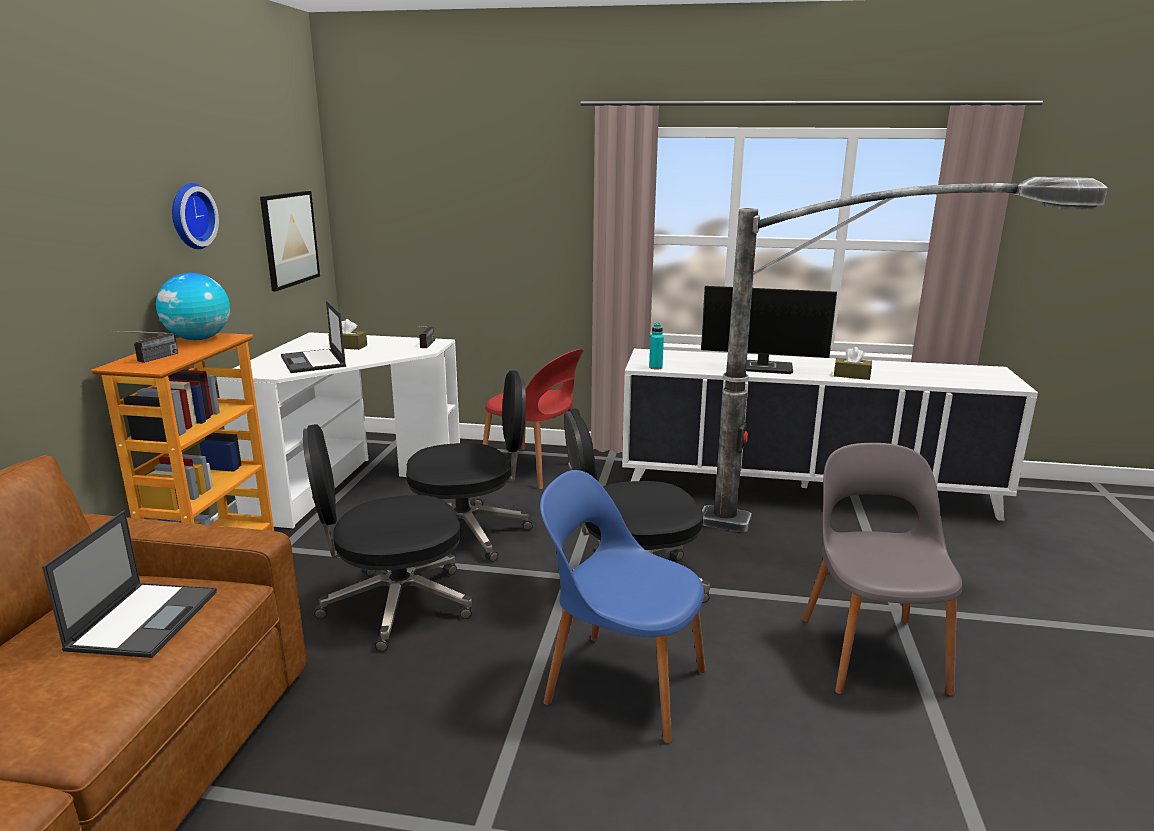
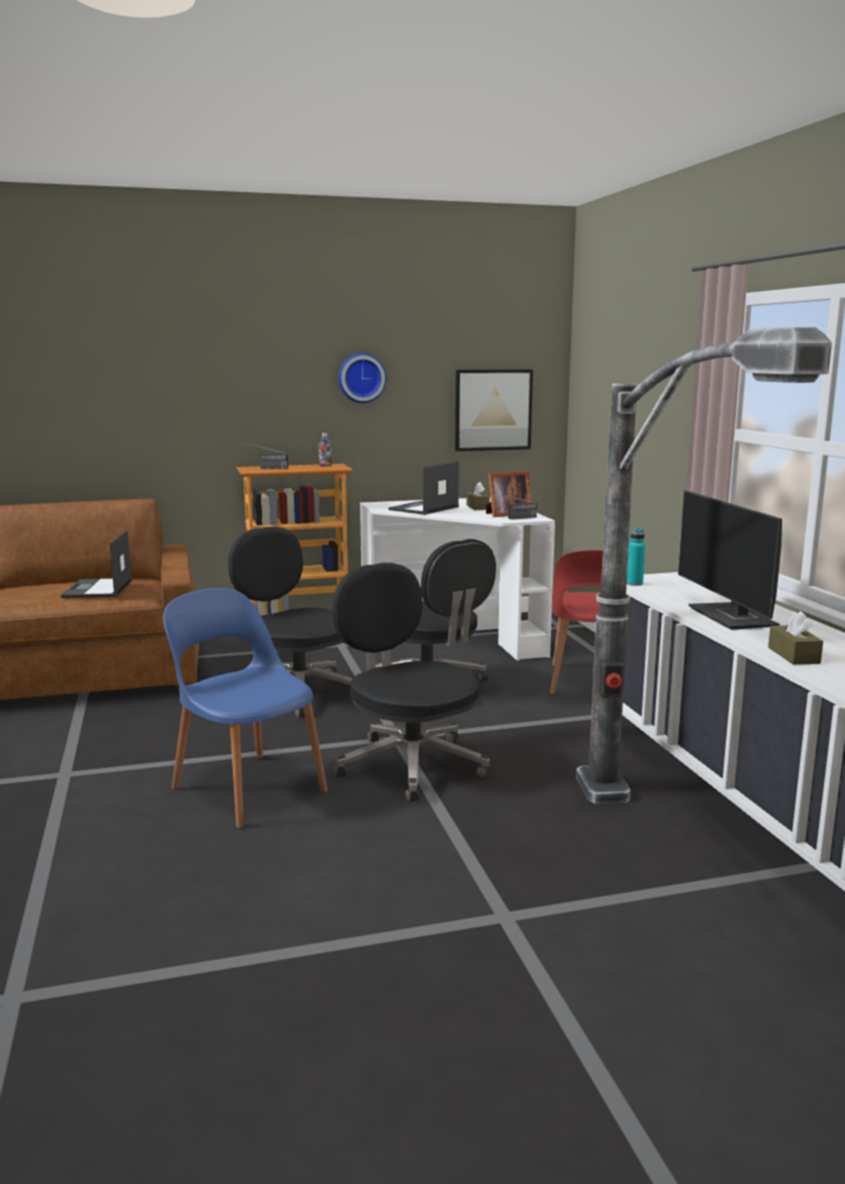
camera: 65 degrees right, 5 degrees down
(144, 619) = (98, 589): laptop -> laptop turned 105 degrees clockwise
(199, 339) = (325, 466): globe -> bottle
(402, 345) = (506, 514): none -> picture frame
(621, 684) = (247, 787): blue chair -> blue chair turned 45 degrees counterclockwise
(872, 651) = (390, 905): grey chair -> none

